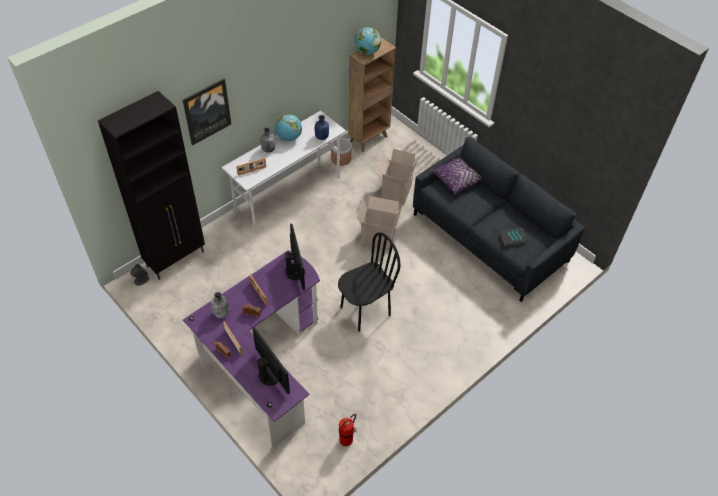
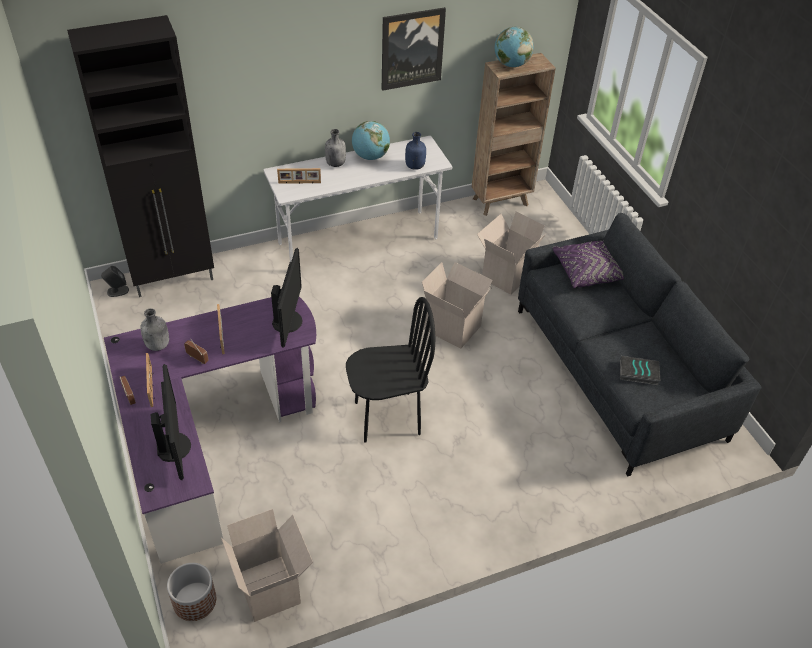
camera: 20 degrees right, 5 degrees down
(207, 111) = (246, 76): picture -> picture (412, 48)
(341, 158) = (451, 216): planter -> planter (194, 601)
(347, 439) = (271, 588): fire extinguisher -> cardboard box

